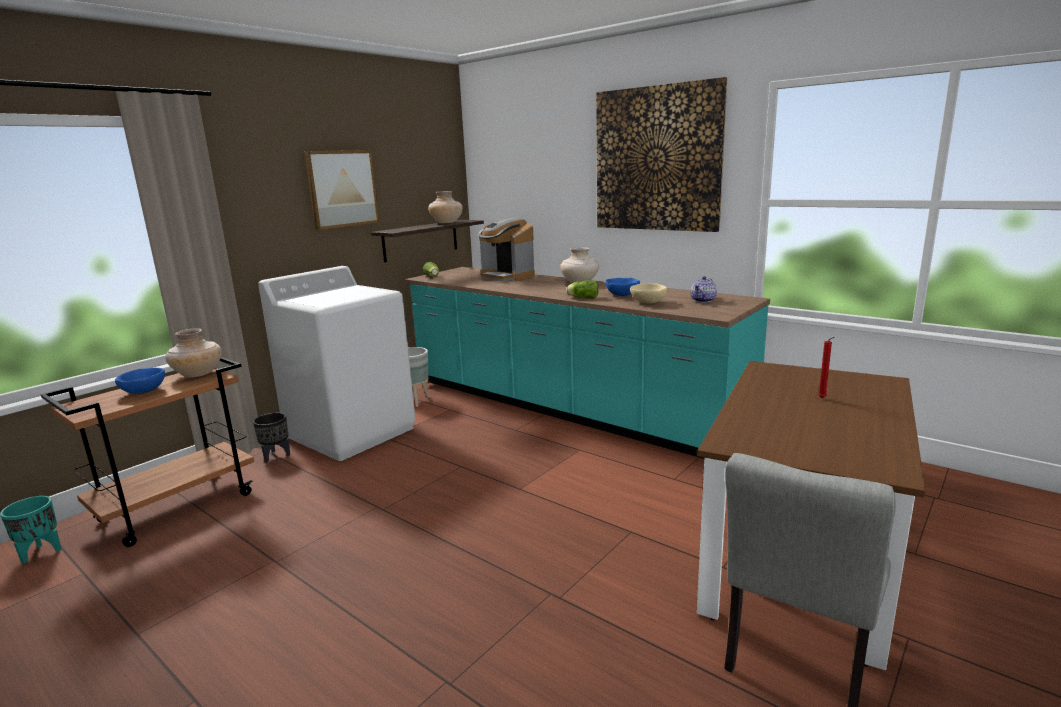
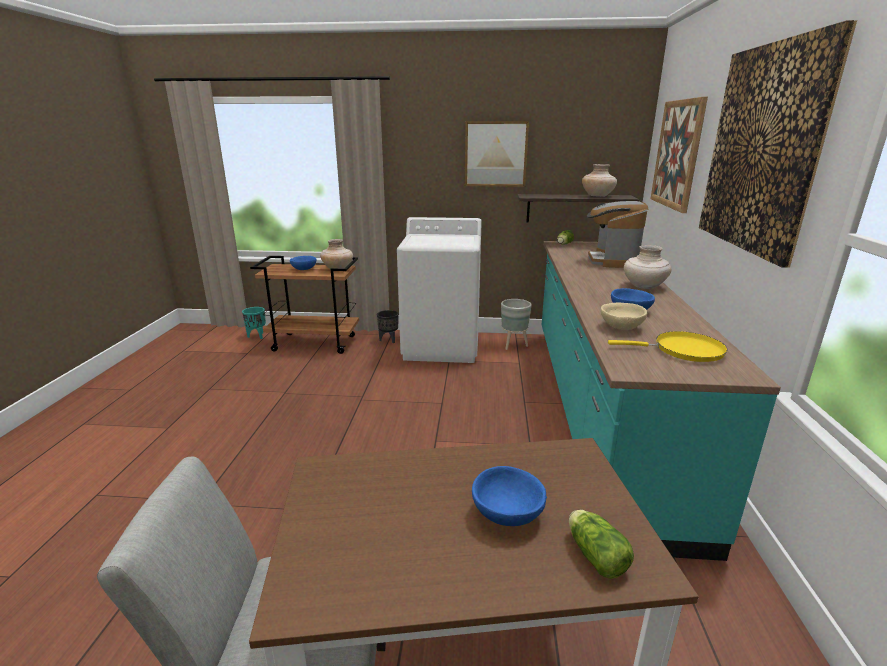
camera: 55 degrees right, 5 degrees up
(527, 174) = (677, 154): none -> picture
(582, 298) = (588, 299): lettuce -> lettuce (594, 554)
(703, 300) = (683, 350): teapot -> yellow frying pan
(823, 398) = (506, 514): red candle -> blue bowl

